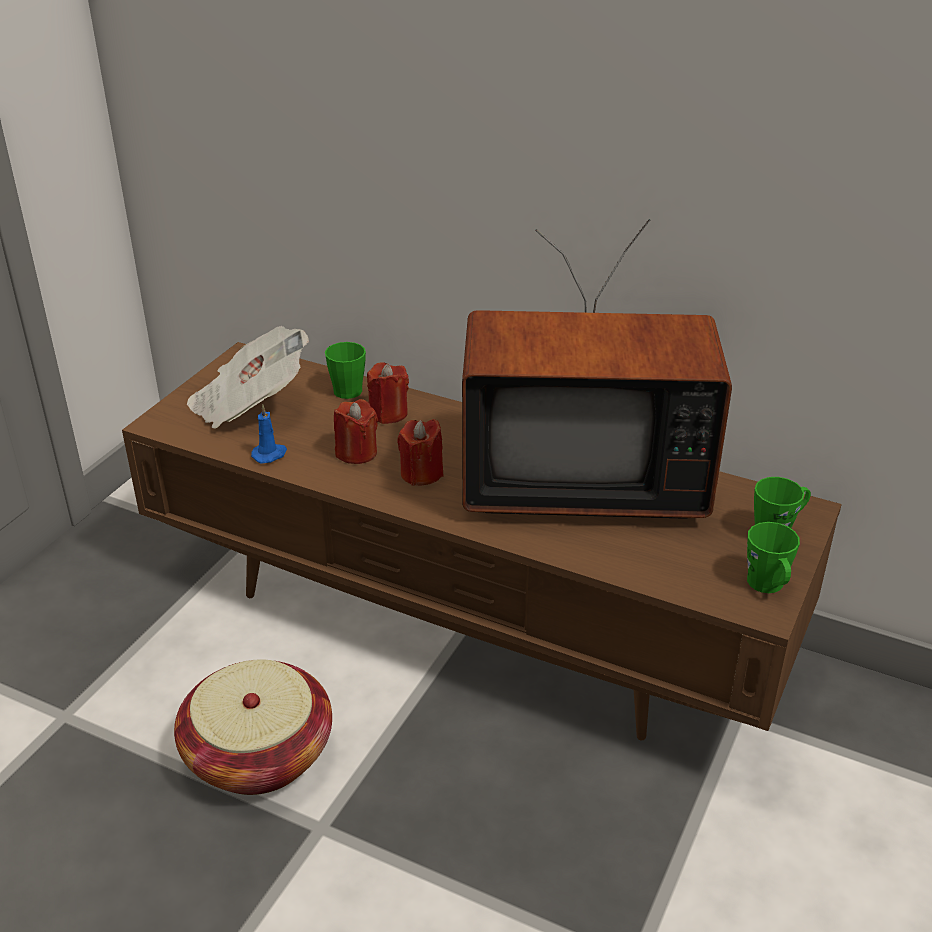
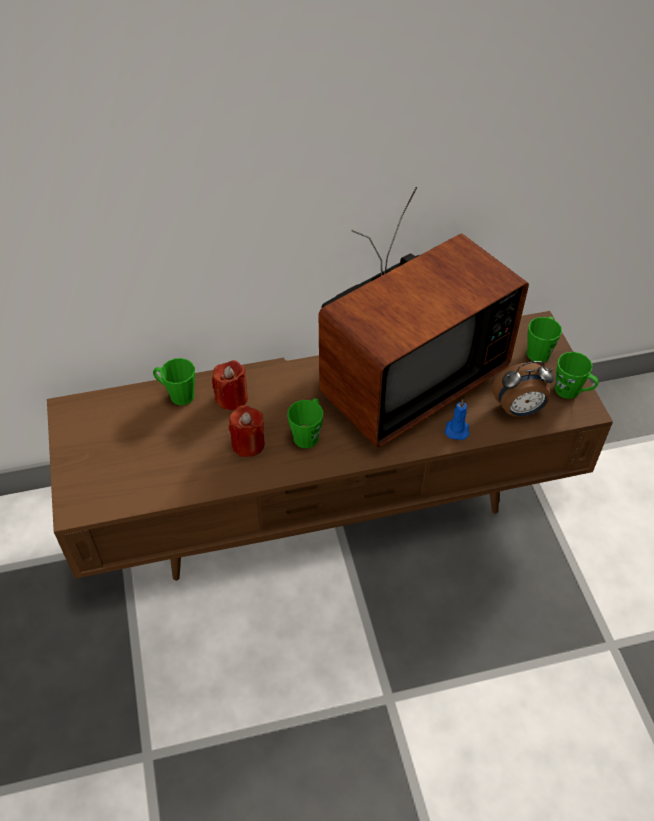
camera: 40 degrees left, 15 degrees up
(249, 404) = (125, 449): newspaper -> none
(259, 754) = (303, 681): basket -> none
(270, 454) = (191, 482): blue candle -> blue candle (457, 429)
(421, 473) = (308, 434): red candle -> green mug
(677, 568) = (518, 410): none -> alarm clock

